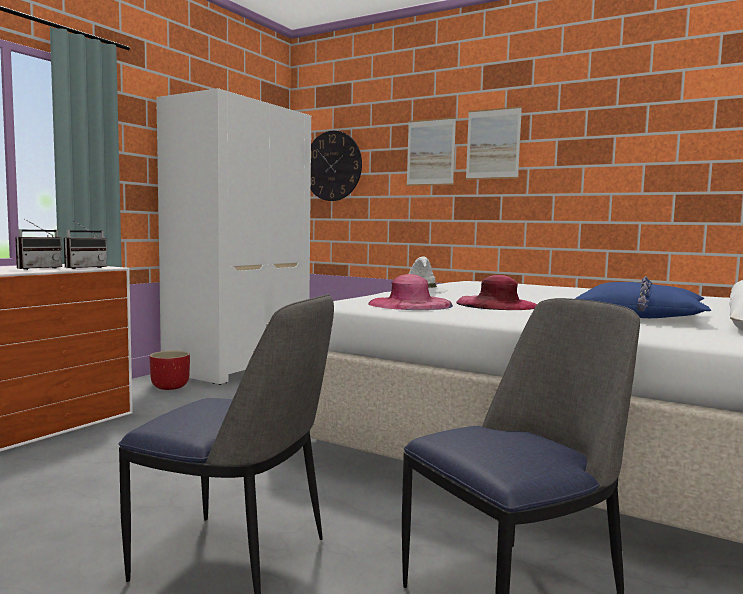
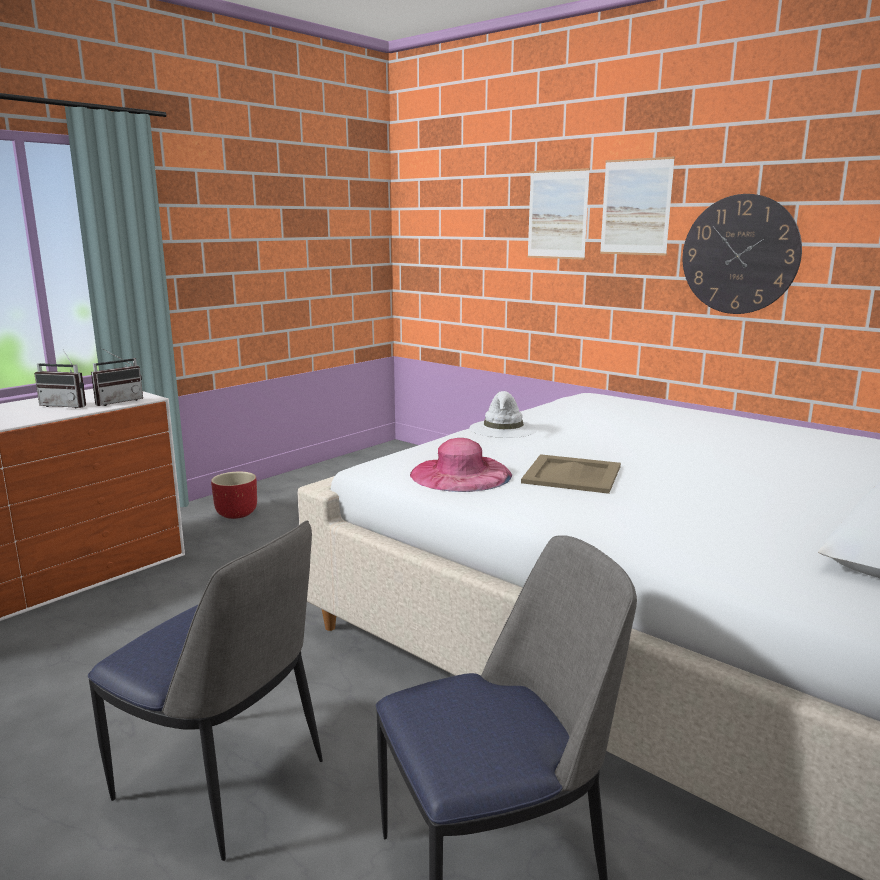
camera: 10 degrees right, 10 degrees up
(37, 268) = (67, 405): radio -> radio turned 60 degrees clockwise
(239, 365) = (323, 479): white wardrobe -> none
(332, 166) = (440, 226): wall clock -> wall clock (740, 255)
(497, 304) = (571, 474): pink hat -> beige tray
(640, 315) = (738, 510): blue pillow -> none

